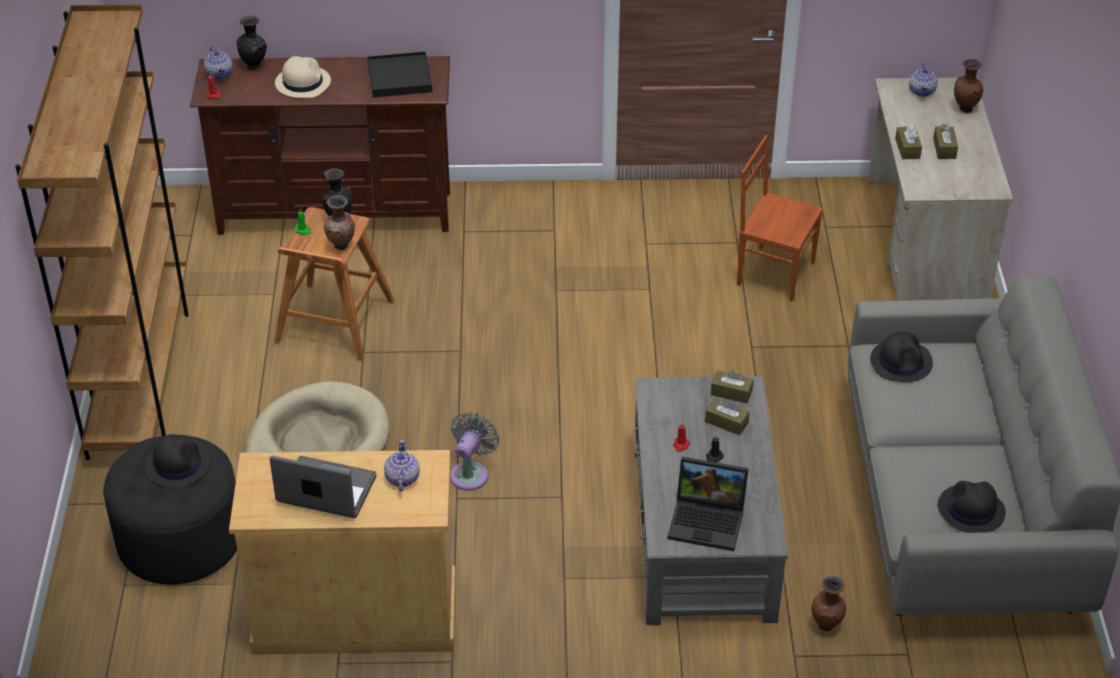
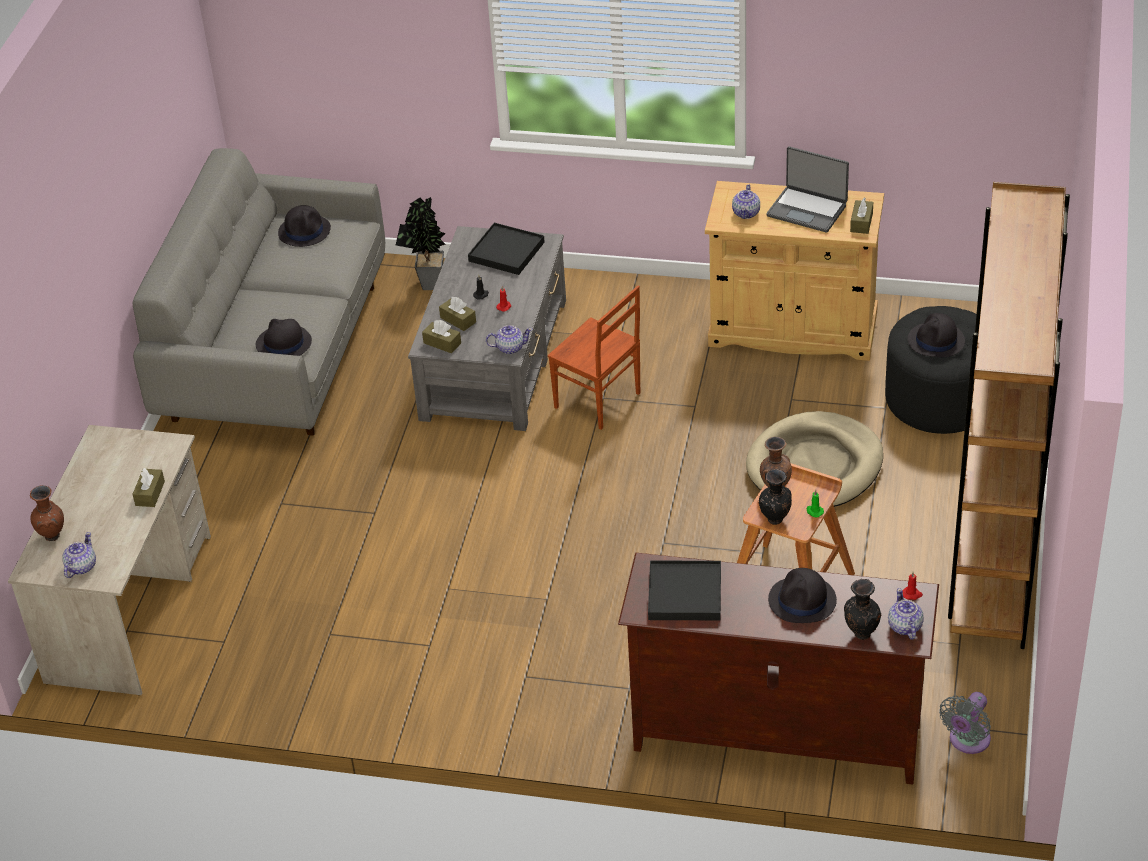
camera: 165 degrees left, 0 degrees up
(302, 82) = (802, 601): beige hat -> black hat
(471, 473) = (677, 425): grey fan -> grey fan (967, 741)
(654, 395) = (509, 347): none -> teapot
(709, 521) = (506, 252): laptop -> black tray
(774, 272) = (309, 591): brown chair -> brown chair (598, 401)
(826, 626) = (429, 286): brown vase -> potted plant
(944, 148) = (112, 489): brown tissue box -> brown tissue box (861, 222)

